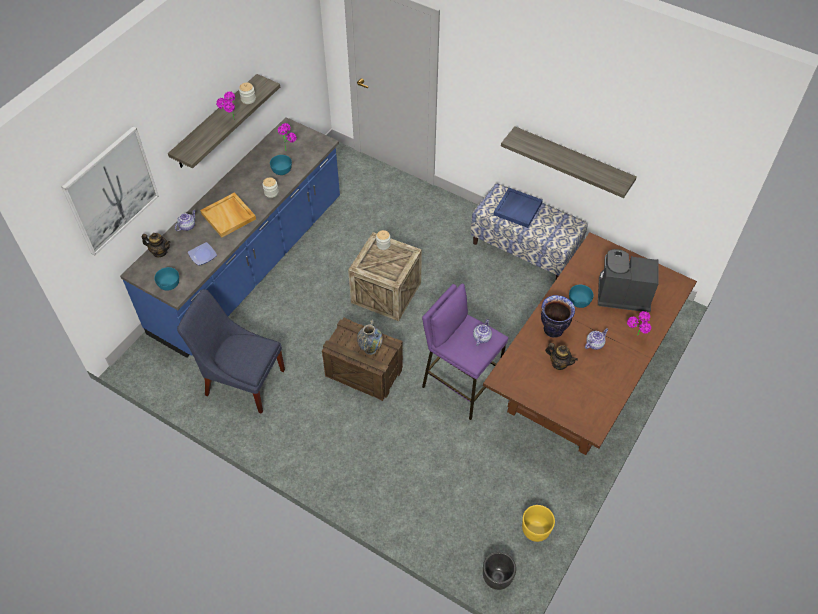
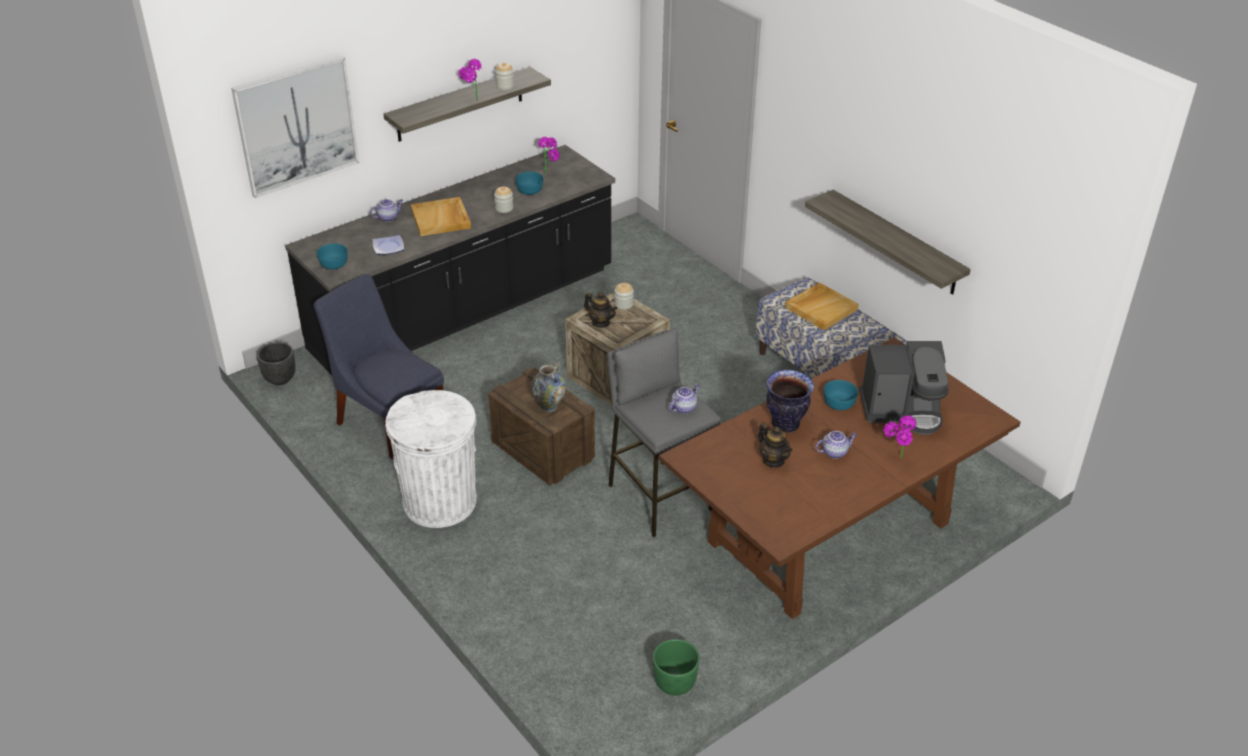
camera: 20 degrees right, 15 degrees down
(160, 252) = (342, 234): teapot -> teapot (600, 322)
(250, 265) = (465, 311): blue counter -> black counter
(313, 439) = (440, 502): none -> white trash can
(460, 386) = (659, 497): purple stool -> grey stool
(497, 578) = (593, 721): black planter -> black planter (280, 379)
(517, 208) = (821, 308): blue tray -> beige tray
(535, 531) = (674, 684): yellow planter -> green planter
(621, 294) = (902, 410): coffee machine -> coffee machine turned 150 degrees clockwise

